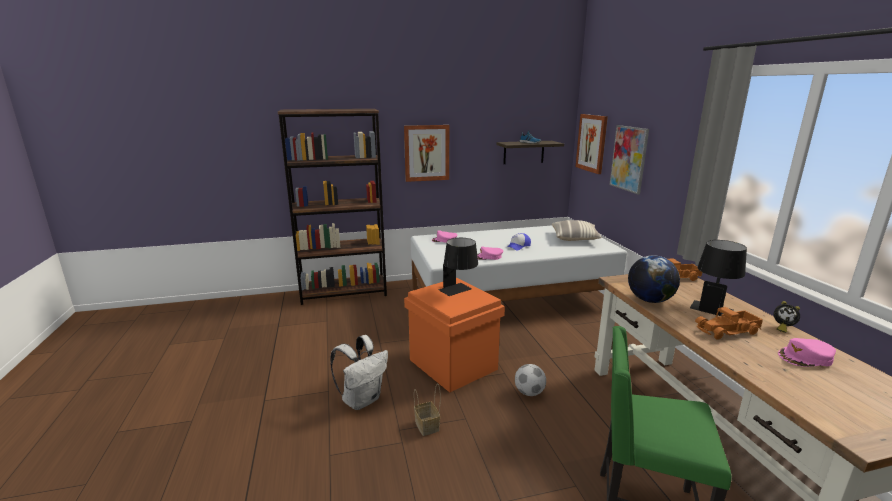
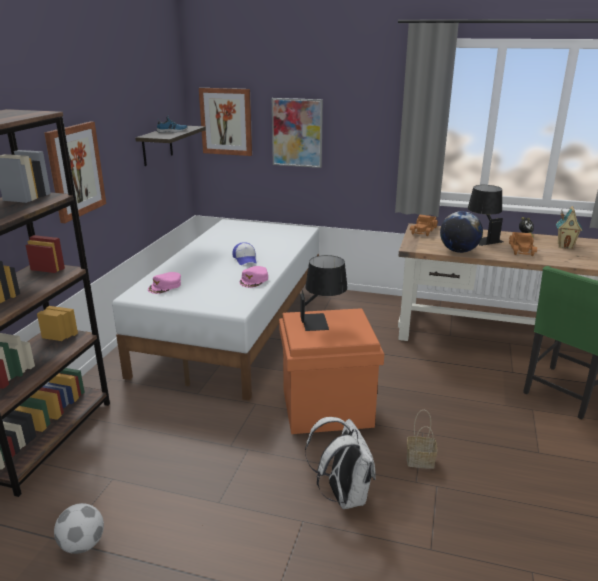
camera: 60 degrees left, 5 degrees up
(529, 392) = (407, 383): football -> football (82, 544)
(575, 238) = (262, 232): pillow -> none
(805, 357) = (565, 246): pink cap -> toy house

